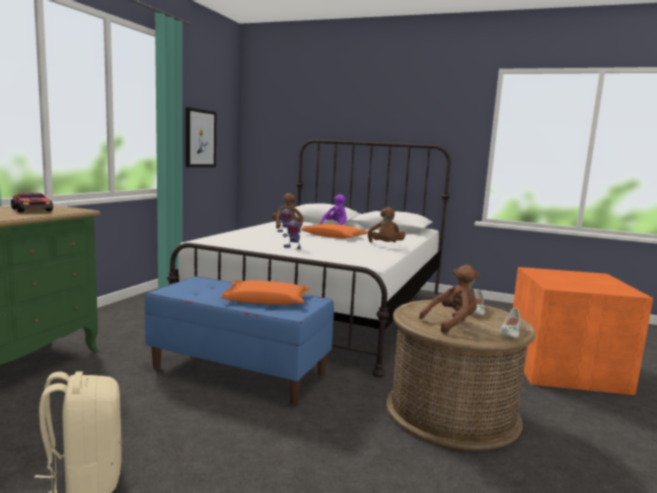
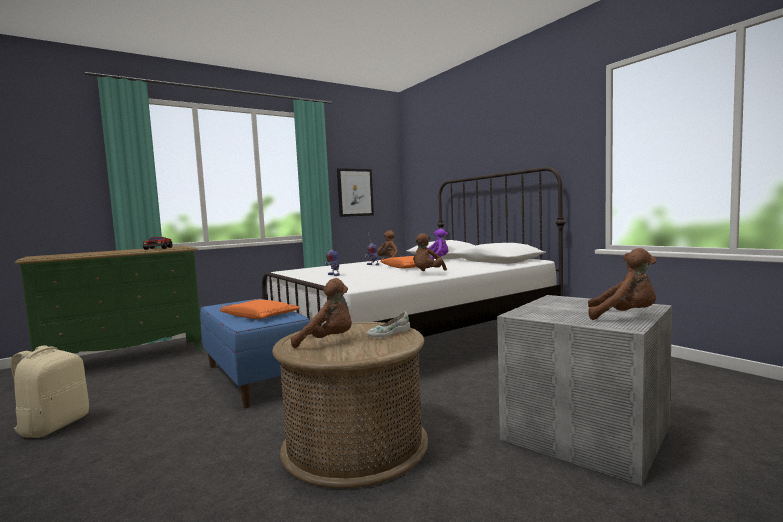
camera: 35 degrees right, 5 degrees down
(510, 331) = (360, 353): white shoe -> none
(567, 369) = (587, 434): orange storage box -> grey storage box
(611, 284) = (624, 316): none -> brown plush toy

